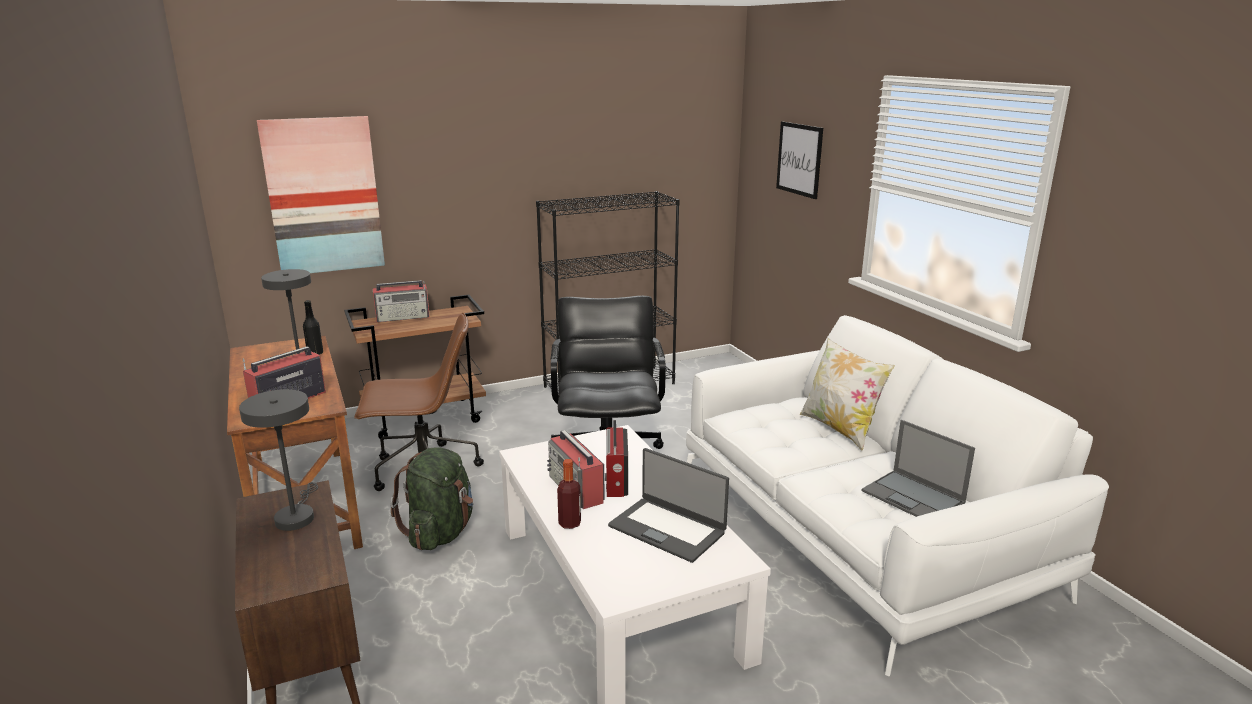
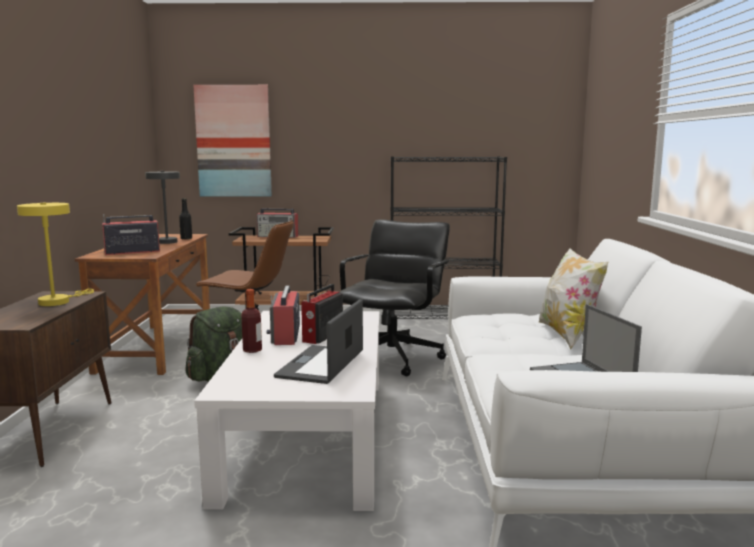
camera: 25 degrees right, 10 degrees down
(296, 516) = (58, 301): grey table lamp -> yellow table lamp
(667, 529) = (322, 365): laptop -> laptop turned 45 degrees clockwise
(799, 159) = (615, 119): picture -> none

